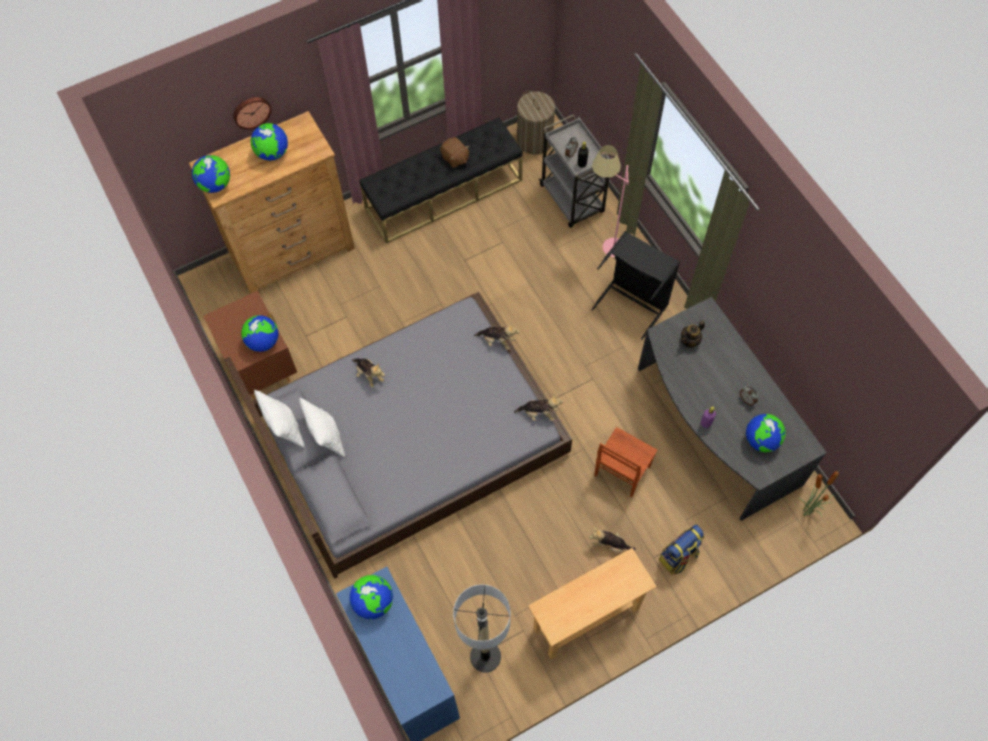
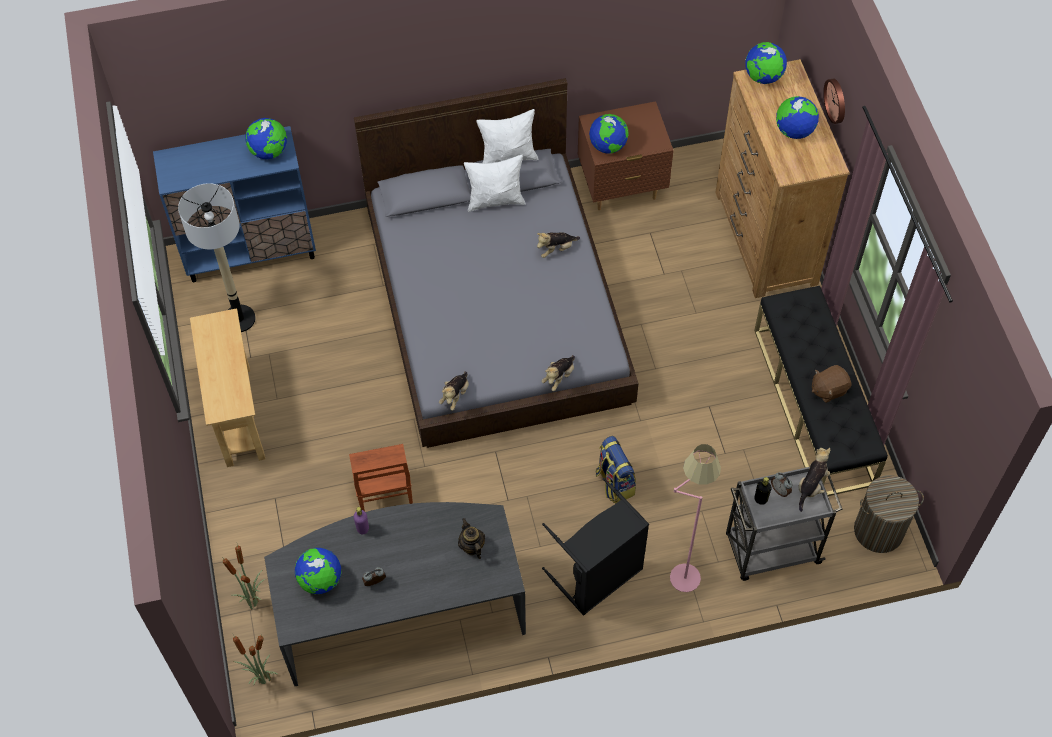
camera: 105 degrees right, 5 degrees down
(610, 544) = (306, 460): plush toy -> plush toy (811, 486)
(621, 471) = (383, 495): brown chair -> brown chair turned 150 degrees counterclockwise
(678, 557) = (265, 523): backpack -> backpack (614, 483)
(748, 541) = (253, 601): none -> potted plant

